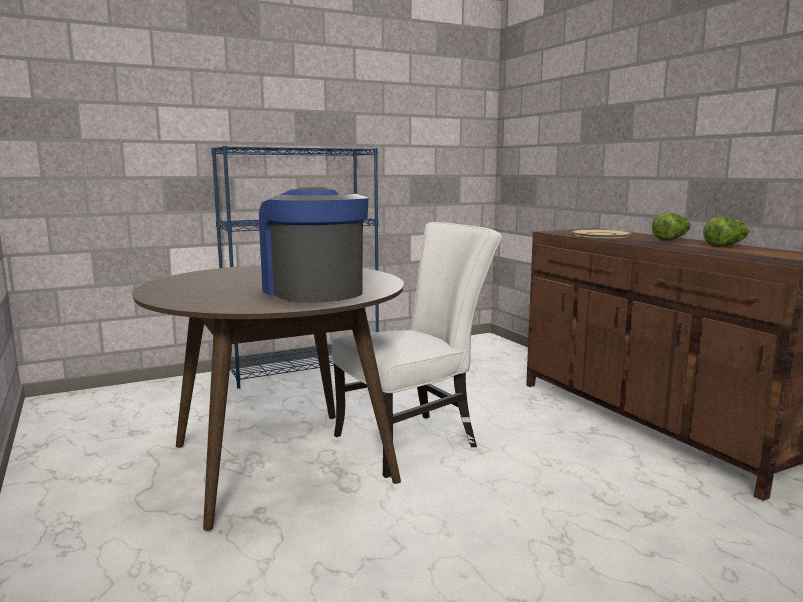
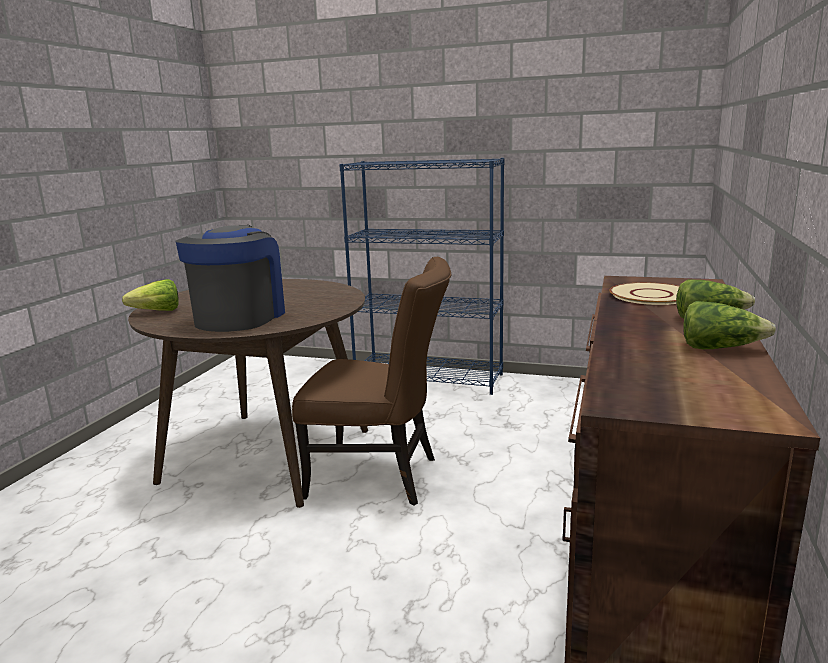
camera: 45 degrees right, 5 degrees up
(189, 302) = (152, 312): none -> lettuce
(414, 440) = (381, 476): white chair -> brown chair

